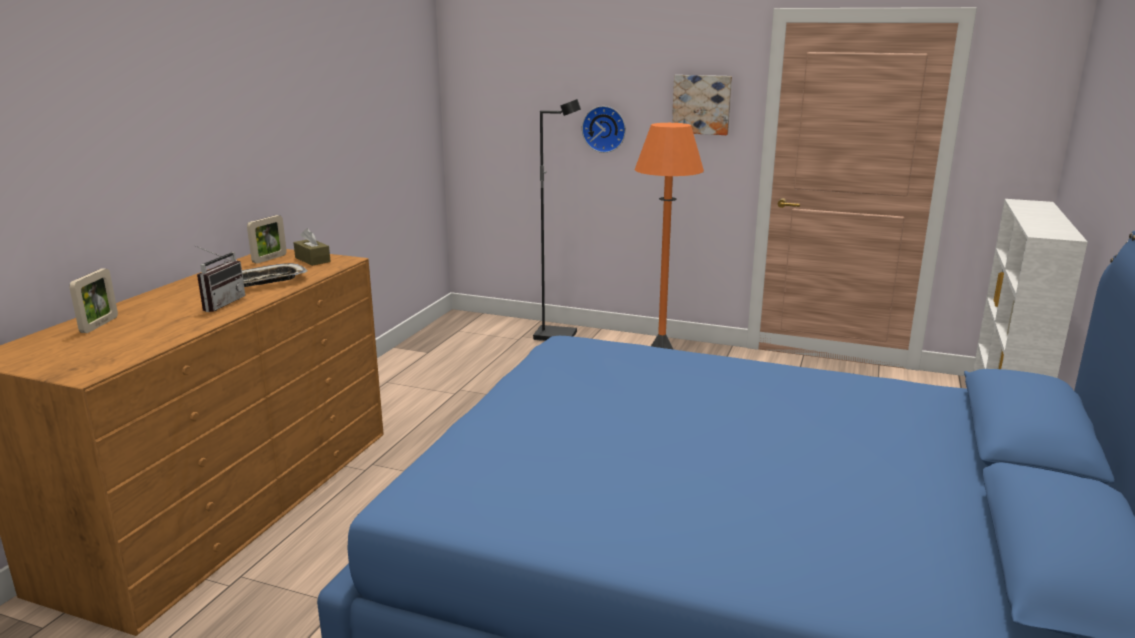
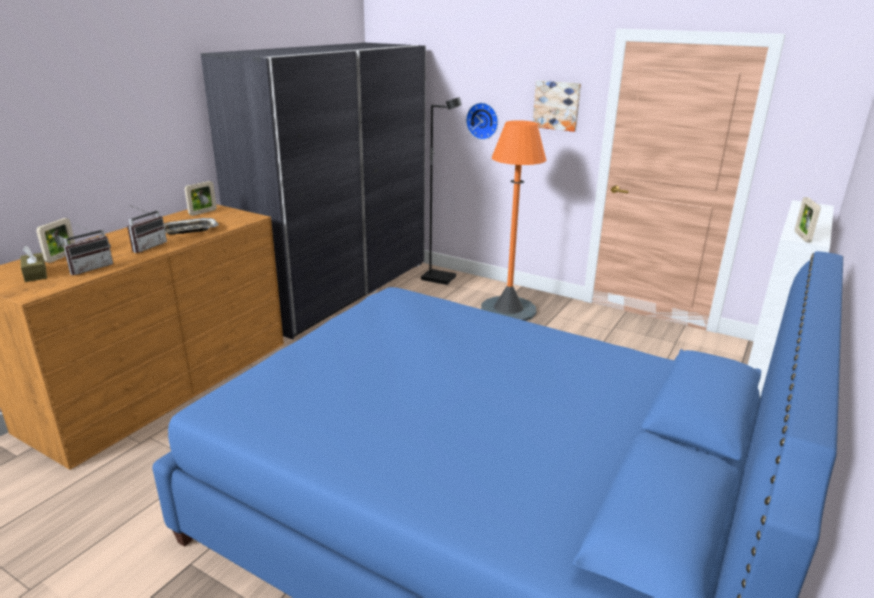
camera: 10 degrees right, 5 degrees up
(154, 335) = (90, 268): none -> radio
(312, 260) = (231, 215): brown tissue box -> brown tissue box (35, 274)
(429, 359) = (339, 289): none -> grey wardrobe
(1049, 233) = (802, 237): none -> picture frame

